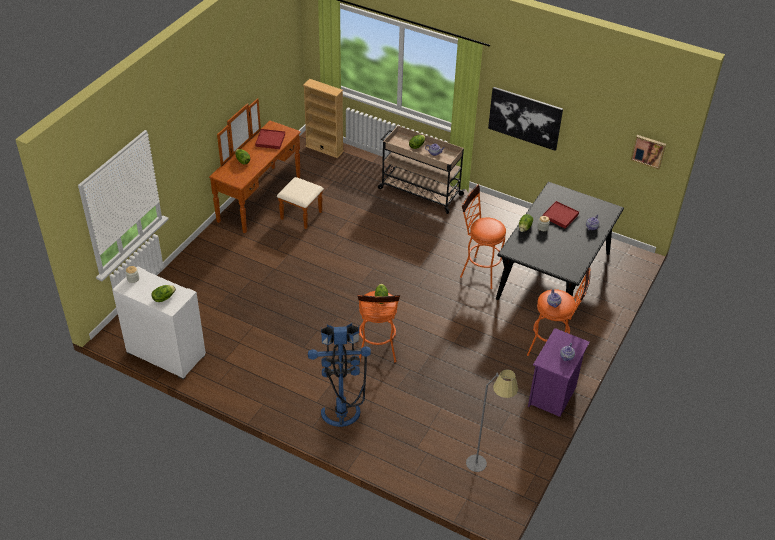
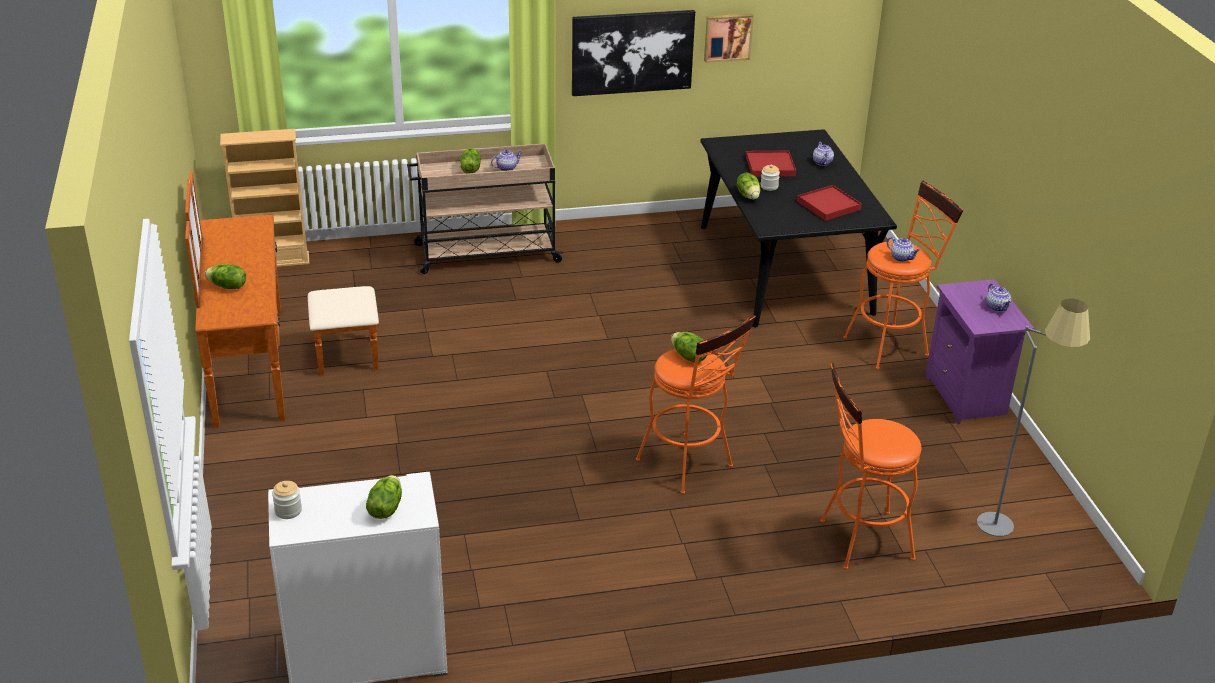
camera: 40 degrees left, 10 degrees down
(270, 140) = (238, 243): red tray -> red tray (828, 205)
(341, 422) = (765, 583): blue floor lamp -> none
(479, 271) = (689, 306): orange stool -> orange stool (858, 541)
(648, 151) = (833, 28): picture -> picture (727, 37)

